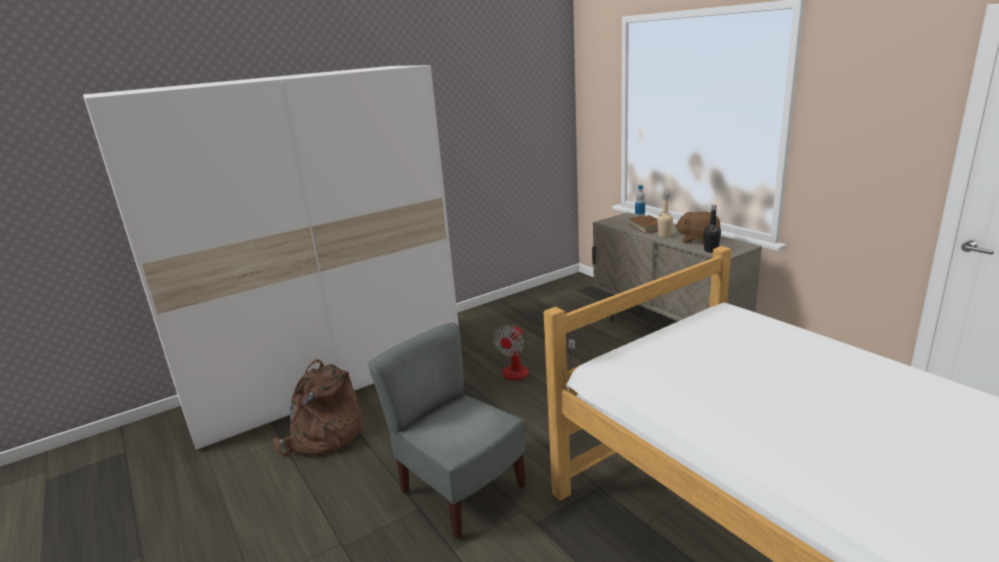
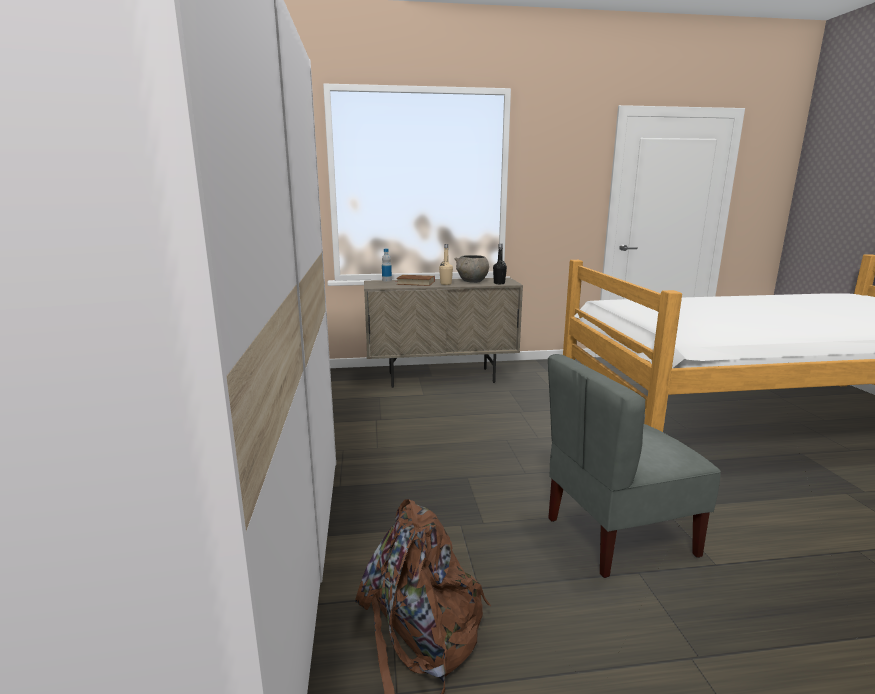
camera: 65 degrees left, 5 degrees down
(525, 371) = (428, 445): fan -> none
(698, 240) = (472, 281): brown plush toy -> grey bowl

